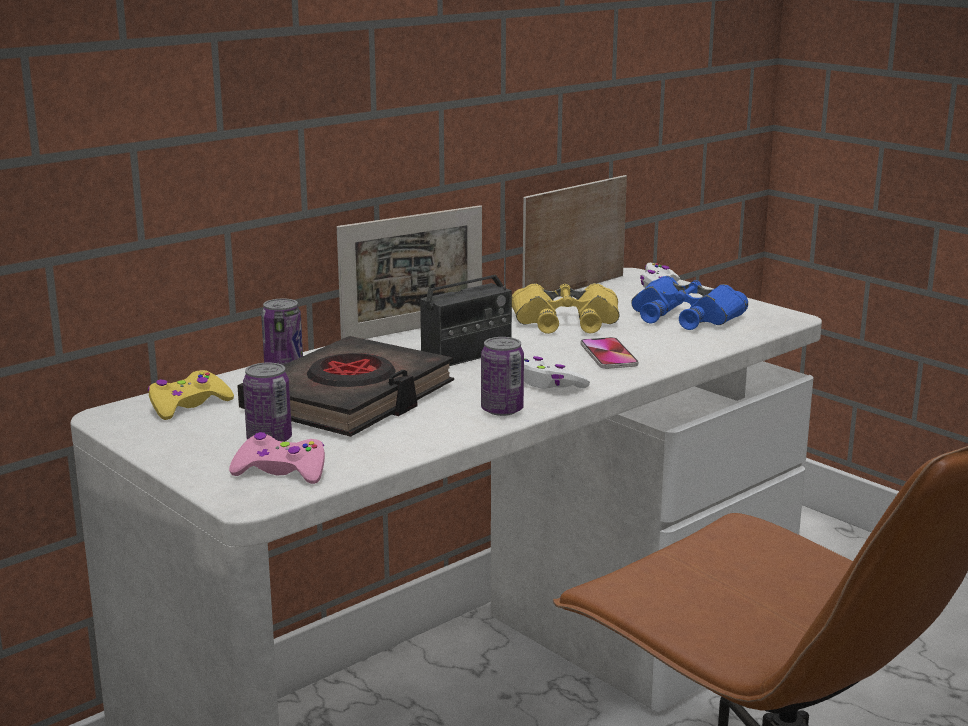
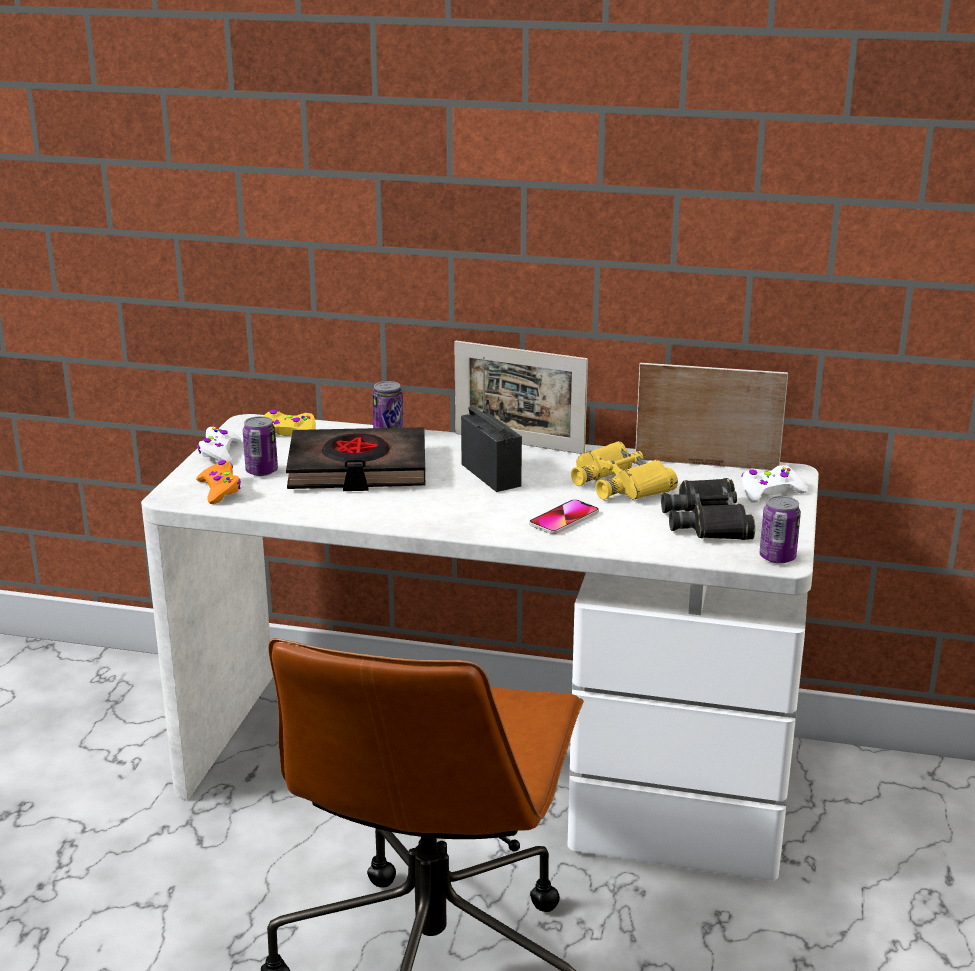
camera: 55 degrees right, 5 degrees up
(281, 471) = (220, 490): pink game controller -> orange game controller
(467, 355) = (491, 475): radio -> radio turned 135 degrees counterclockwise
(502, 410) = (398, 517): can -> can (777, 557)
(546, 384) = (469, 516): white game controller -> white game controller (219, 453)
(685, 316) = (708, 521): blue binoculars -> black binoculars

